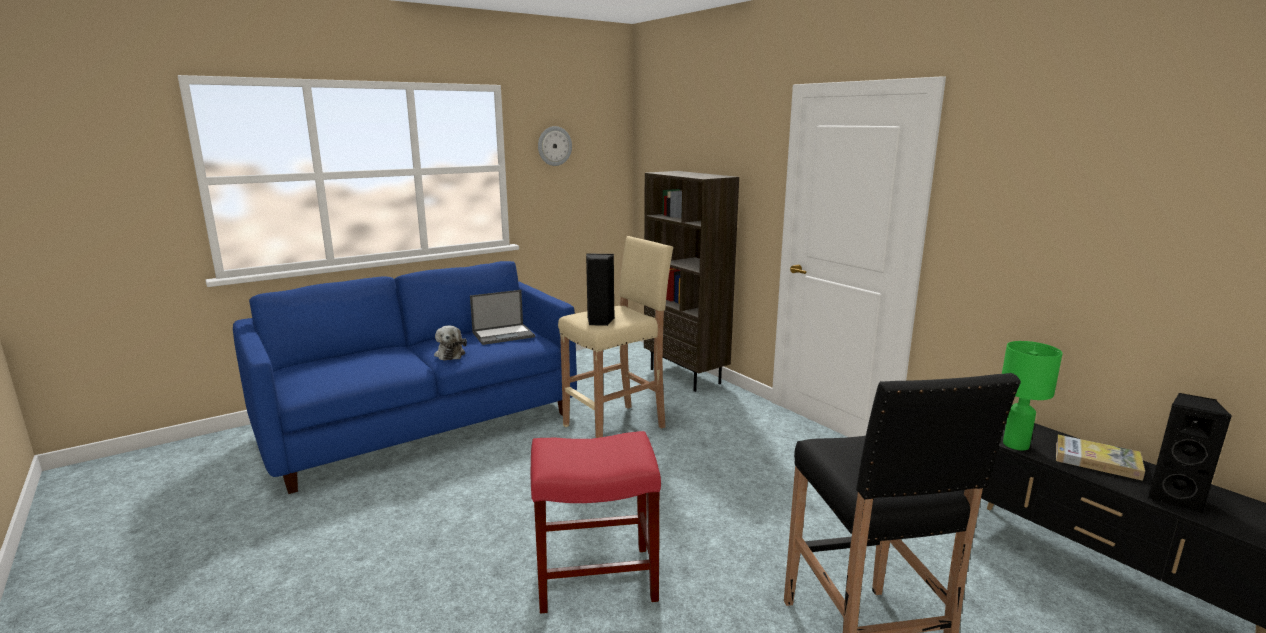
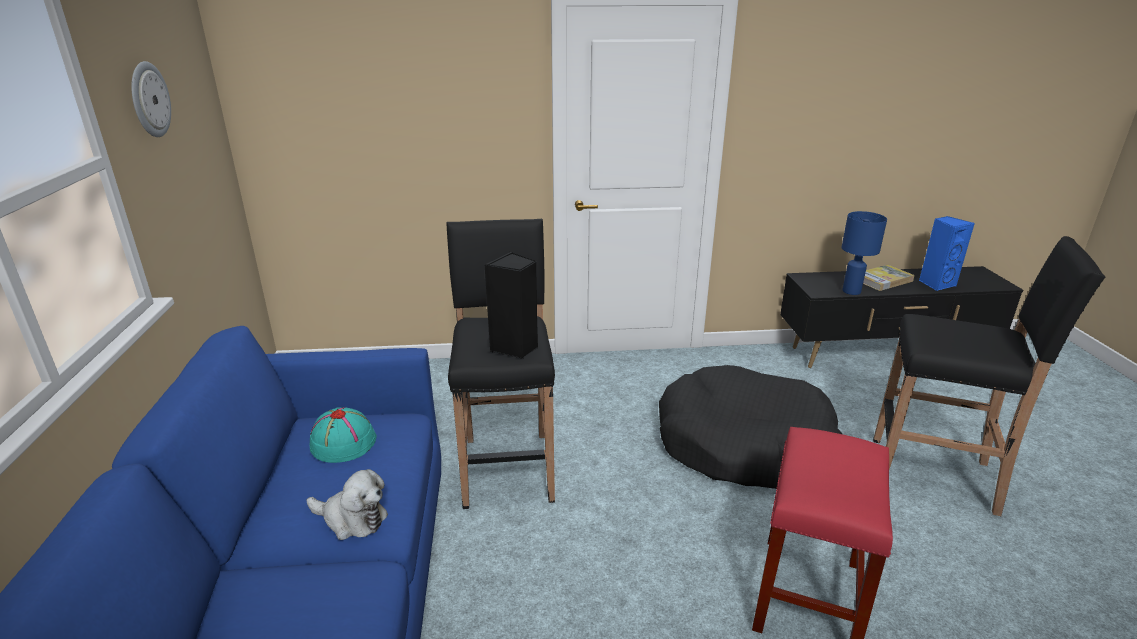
camera: 60 degrees left, 10 degrees up
(504, 334) = (342, 442): laptop -> turquoise hat
(616, 426) = (507, 466): beige stool -> black stool
(686, 376) = (440, 373): brown bookcase -> none
(760, 511) = (743, 445): none -> black dog bed
(1015, 444) = (851, 291): green table lamp -> blue table lamp
(1174, 497) = (936, 284): black speaker -> blue speaker

